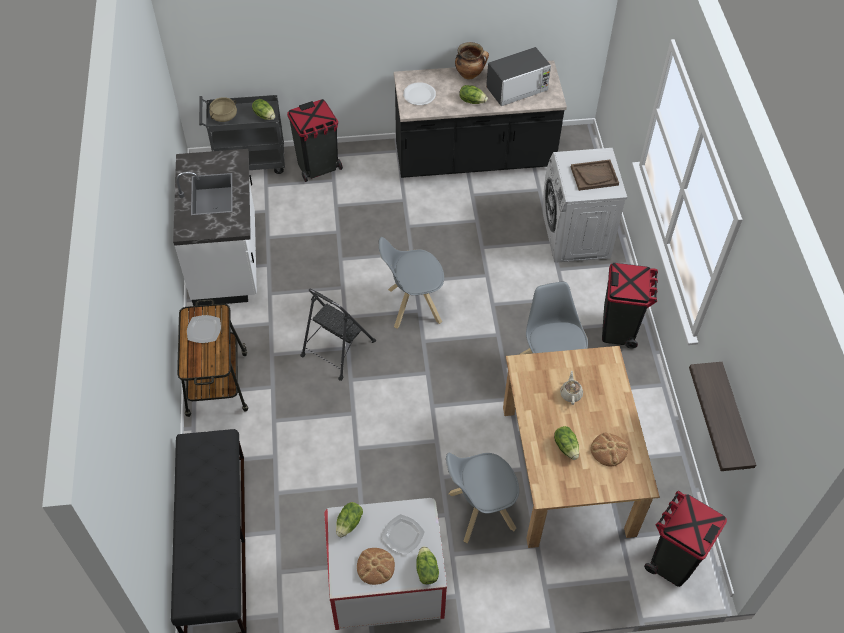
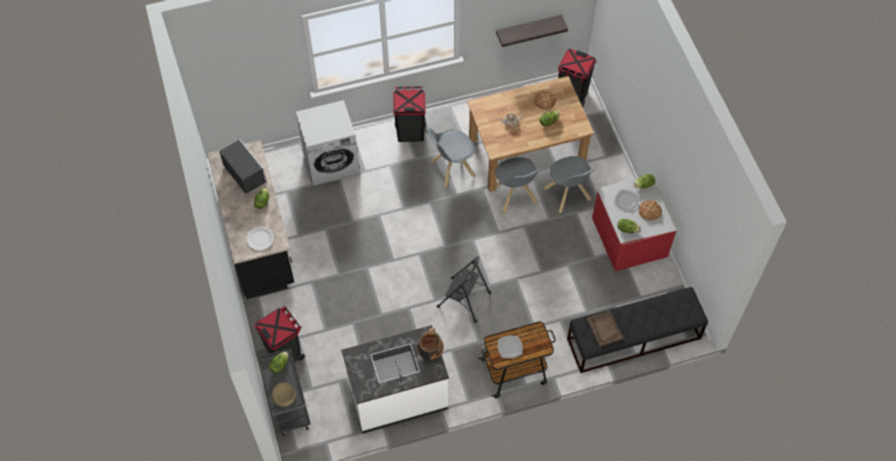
camera: 100 degrees left, 5 degrees up
(412, 305) = (416, 258): grey chair -> grey chair (514, 196)
(470, 74) = (231, 207): cooking pot -> cooking pot (430, 352)
(594, 176) = (326, 120): brown tray -> brown tray (604, 329)

